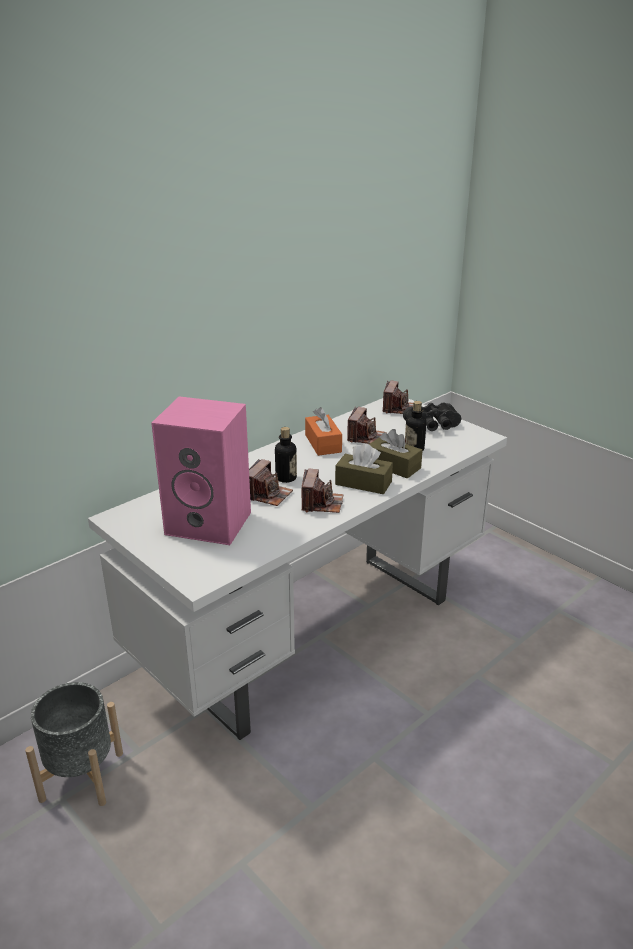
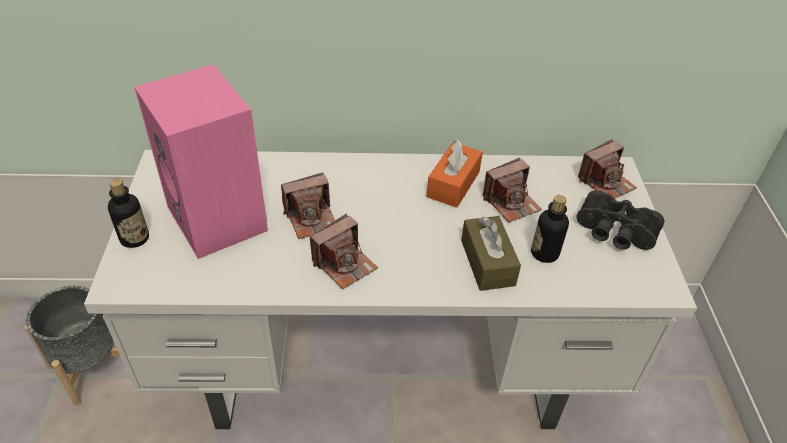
camera: 40 degrees right, 15 degrees up
(286, 478) = (356, 207): bottle -> bottle (134, 238)
(363, 483) = (423, 265): brown tissue box -> none

